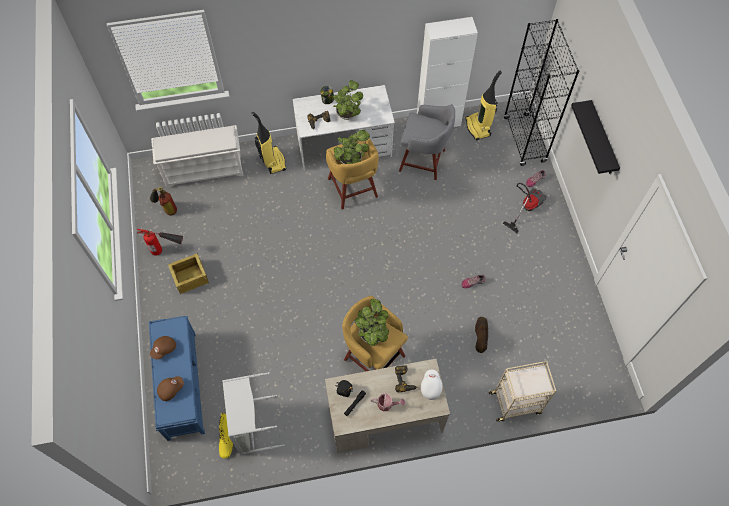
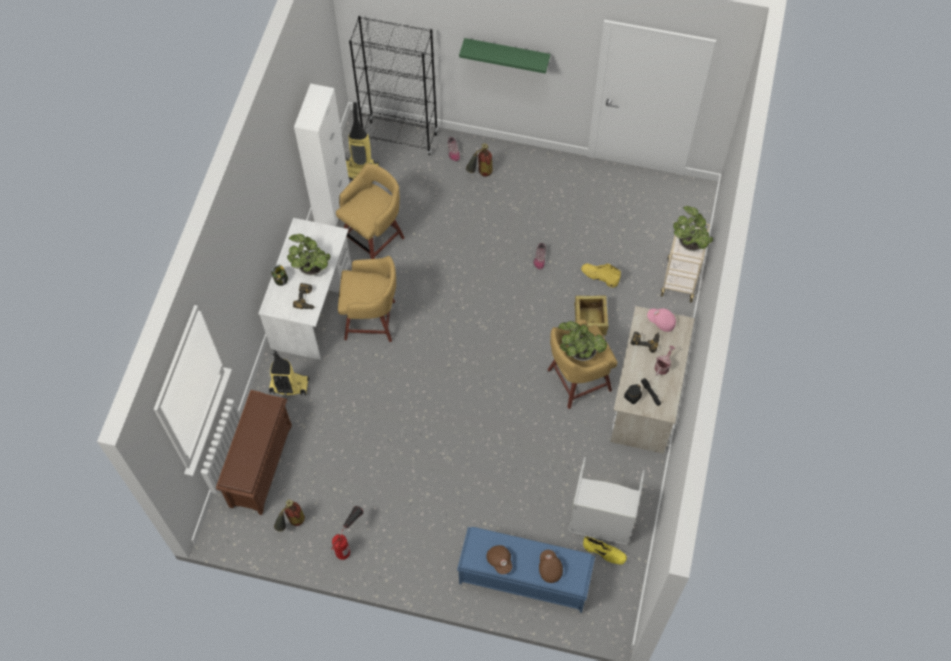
camera: 65 degrees left, 0 degrees up
(190, 277) = (396, 527): crate -> crate (589, 320)
(204, 170) = (260, 464): white shoe rack -> brown shoe rack
(351, 159) = (368, 290): potted plant -> potted plant (689, 243)
(424, 161) = (374, 239): grey stool -> yellow stool
(430, 386) = (661, 322): white cap -> pink cap
(481, 335) = (599, 276): brown boot -> yellow boot
(525, 207) = (480, 174): vacuum cleaner -> fire extinguisher
(602, 140) = (507, 53): black shelf -> green shelf

